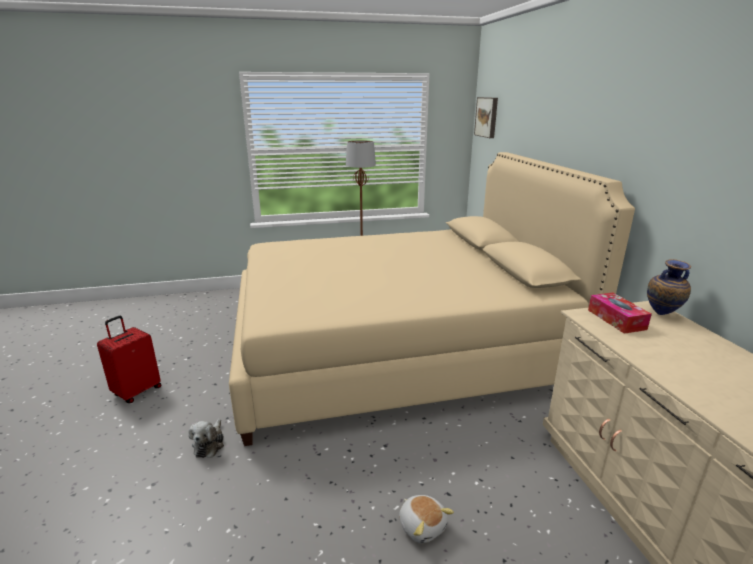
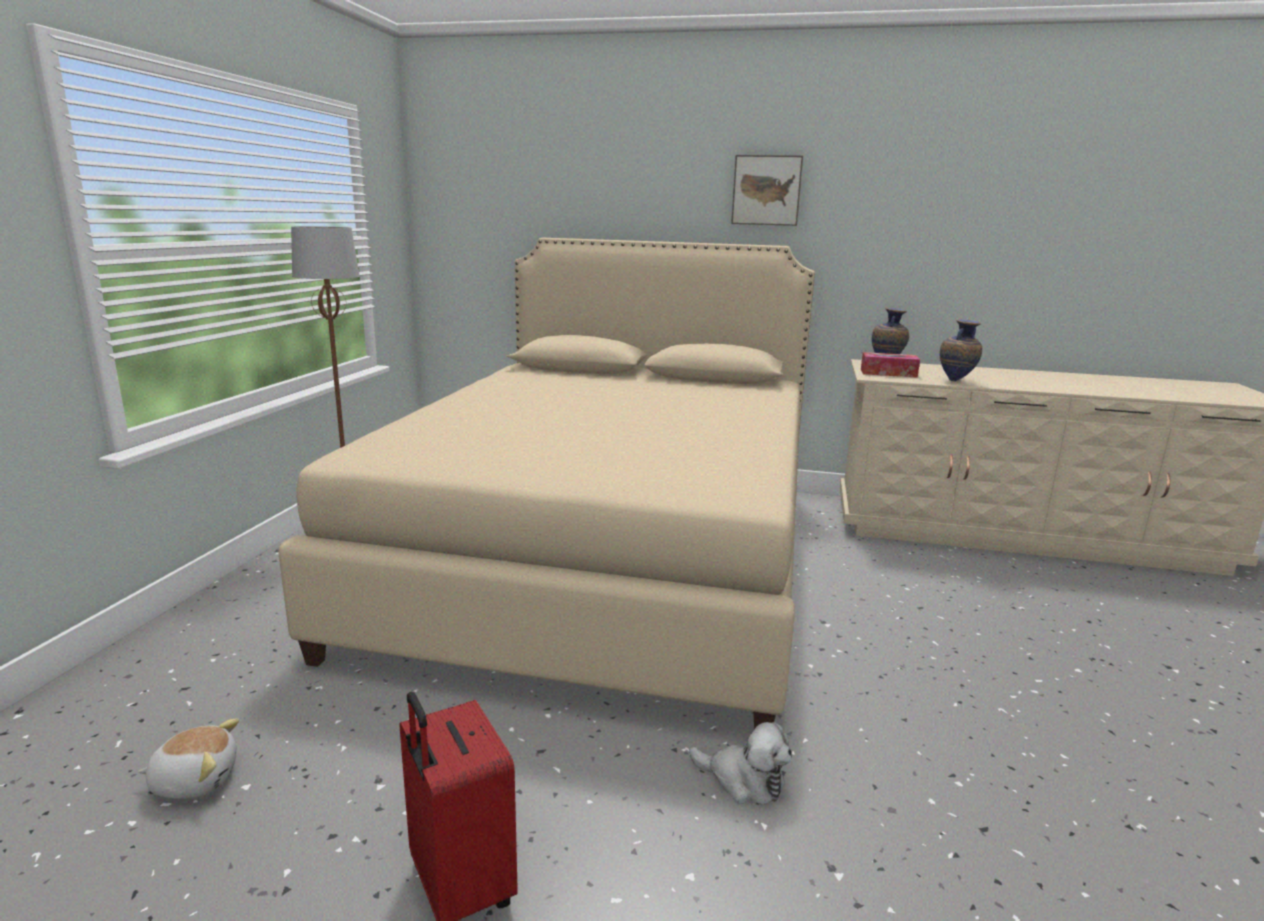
camera: 65 degrees left, 5 degrees down
(422, 525) = (966, 635): plush toy -> plush toy (195, 780)
(487, 117) = (456, 189): picture -> picture (766, 190)
(641, 353) = (956, 382): none -> vase

